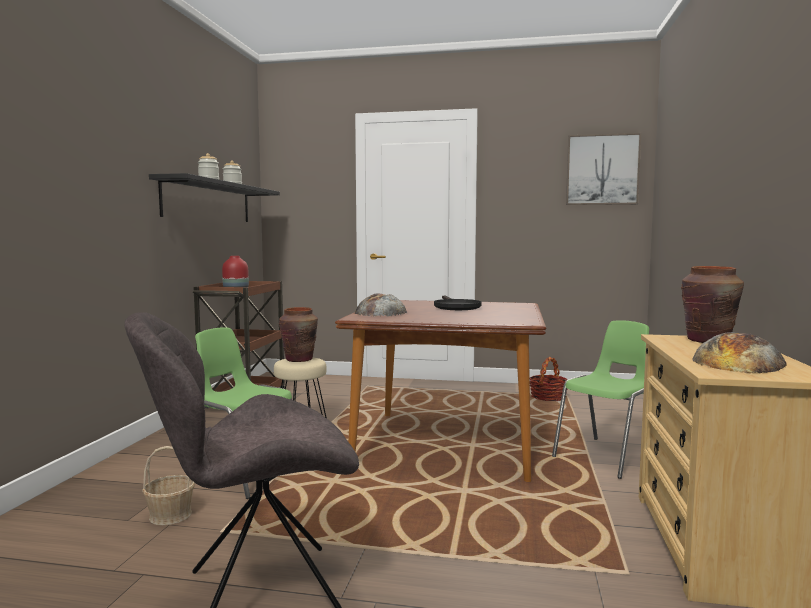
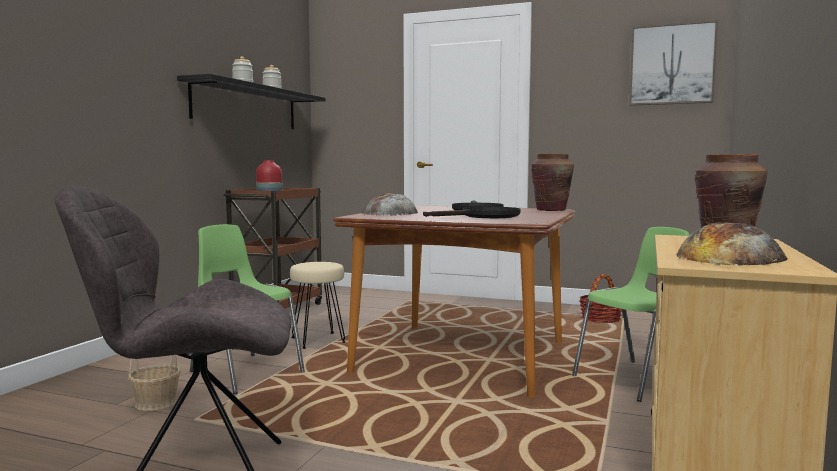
camera: 10 degrees right, 0 degrees up
(299, 359) = (317, 263): brown vase -> brown vase (551, 210)
(474, 316) = (483, 216): none -> black frying pan

